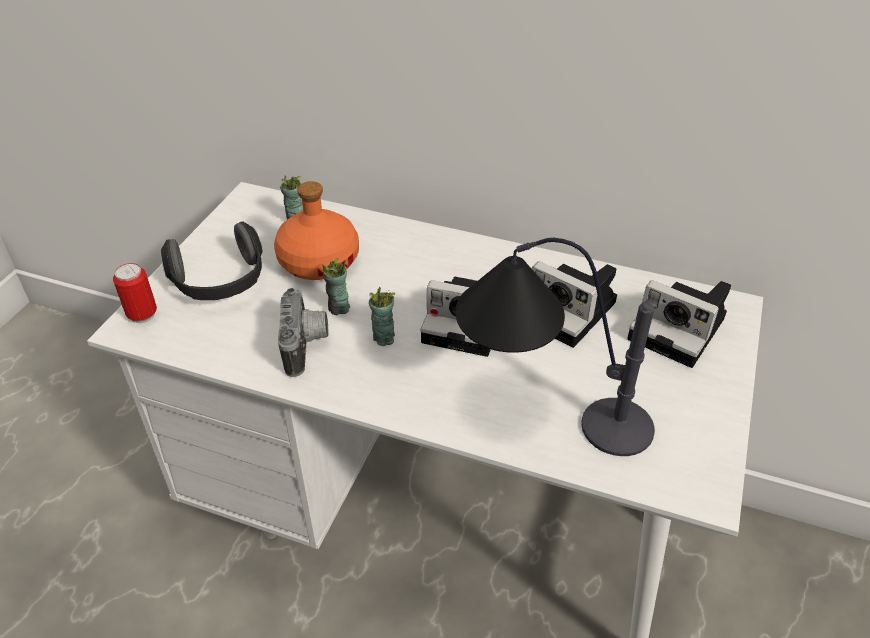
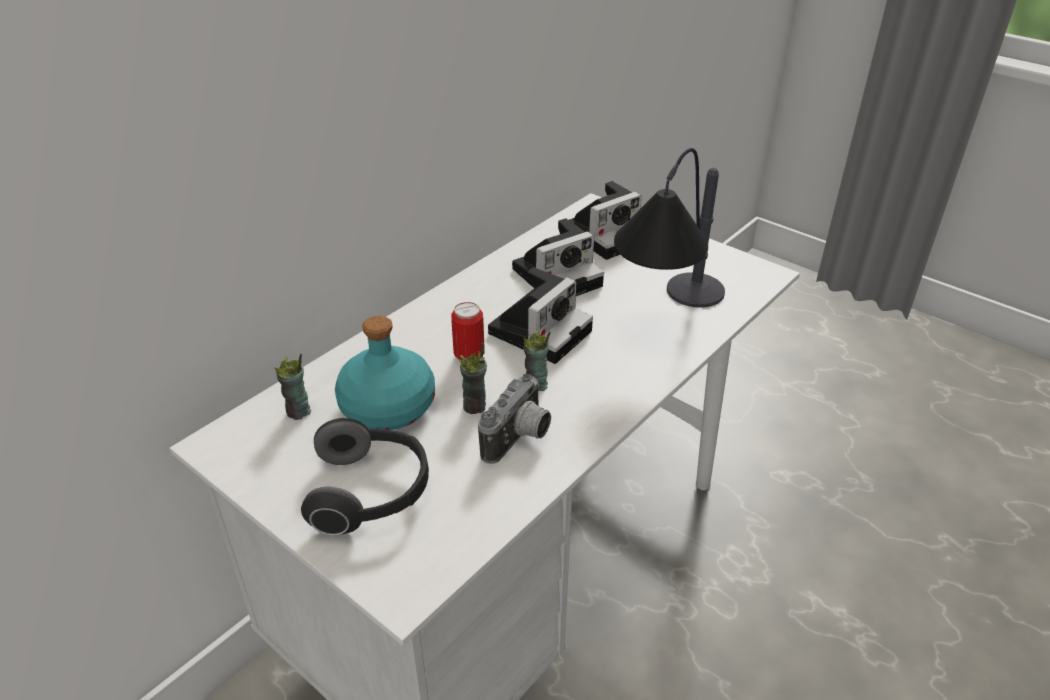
camera: 70 degrees left, 5 degrees down
(142, 315) = (386, 575): can -> can (469, 357)
(307, 346) = (520, 439): camera -> camera turned 105 degrees clockwise
(318, 261) = (386, 407): orange bottle -> turquoise bottle

